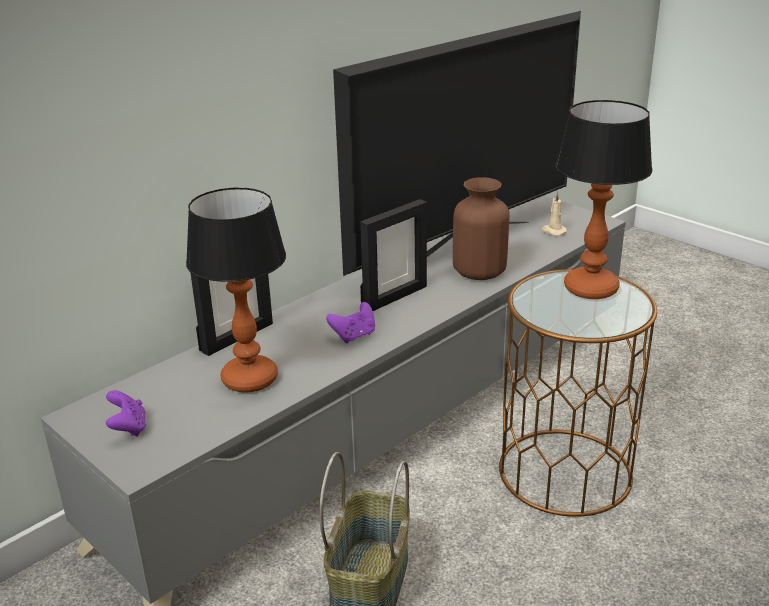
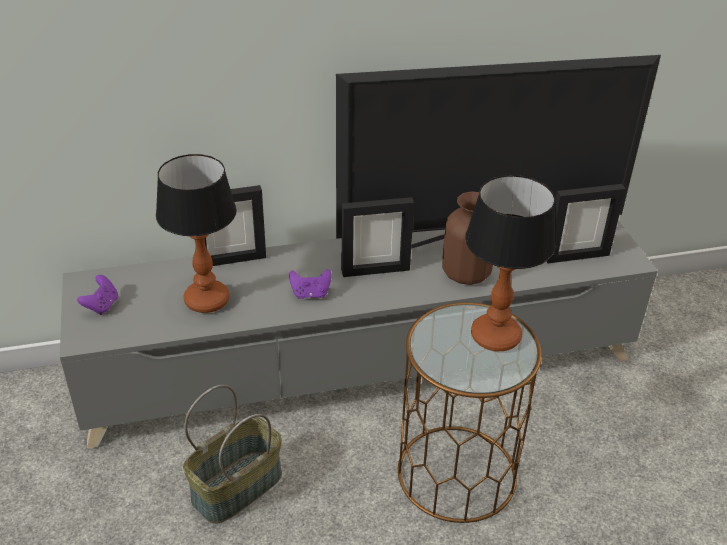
camera: 30 degrees right, 10 degrees up
(553, 231) = (576, 256): beige candle -> picture frame

